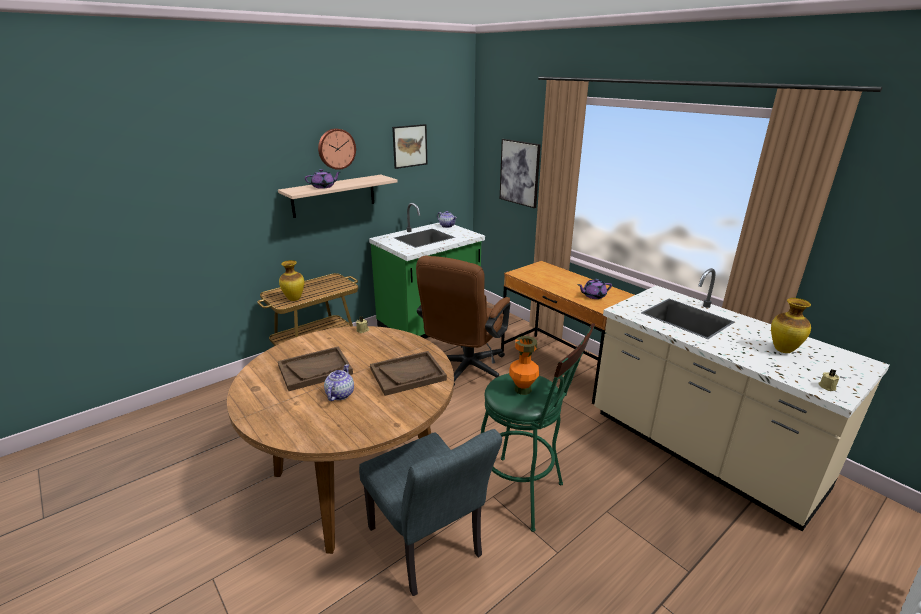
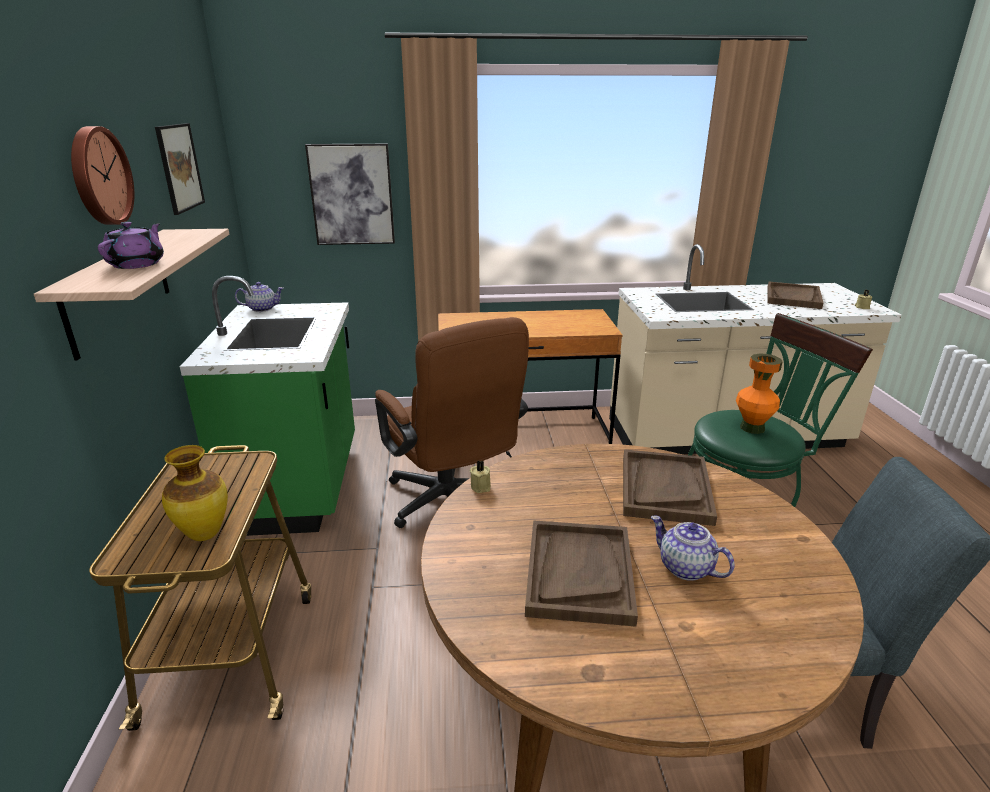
camera: 55 degrees left, 0 degrees up
(593, 296) = (570, 324): purple teapot -> none
(782, 350) = (793, 297): vase -> brown tray

